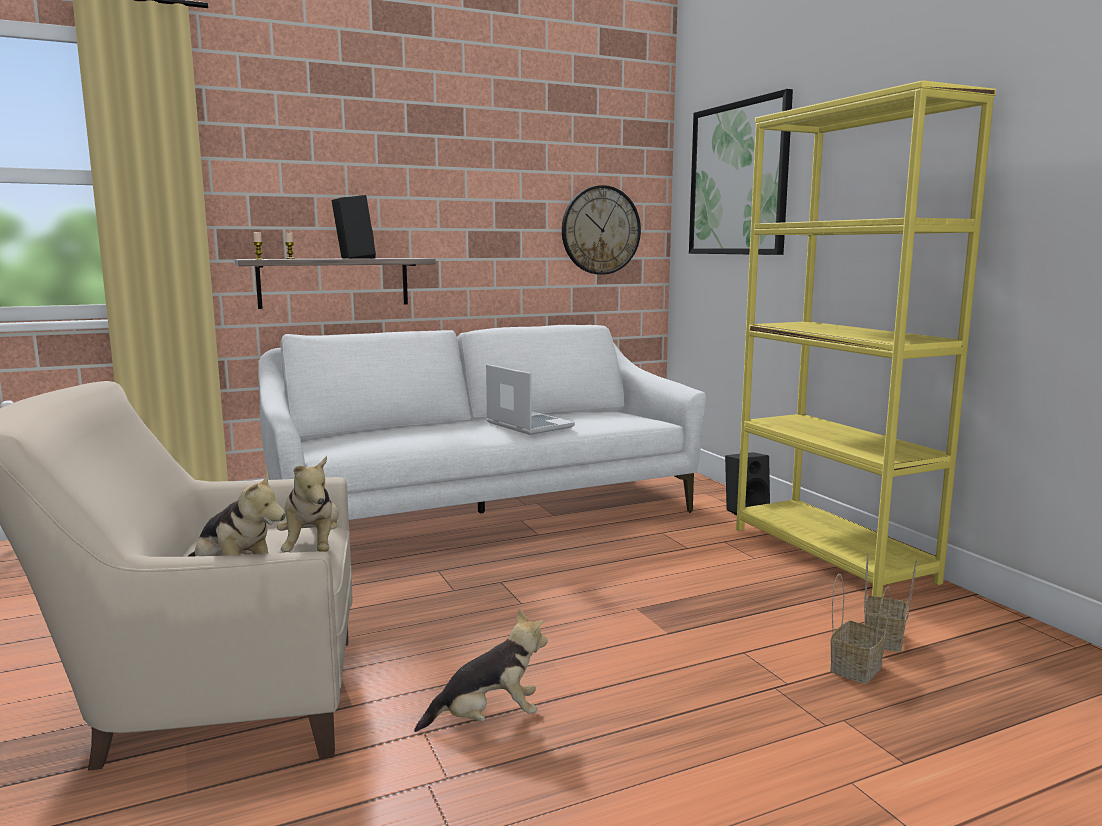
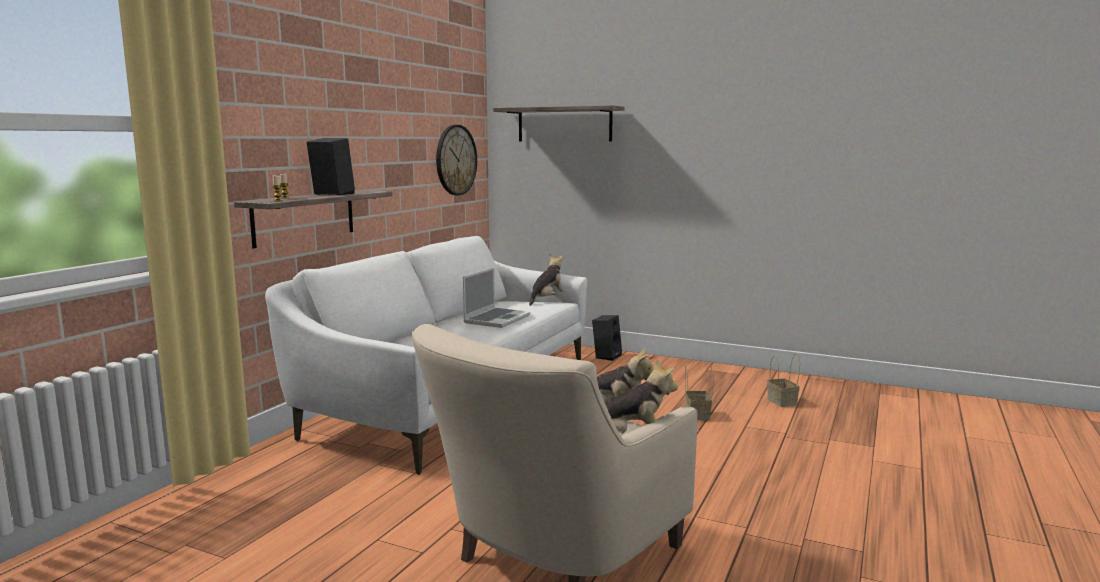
camera: 40 degrees left, 0 degrees up
(488, 719) = (708, 498): plush toy -> plush toy (547, 300)
(527, 425) = (496, 319): laptop -> laptop turned 105 degrees clockwise
(738, 179) = (564, 124): picture -> shelf
(831, 554) = (689, 368): yellow bookcase -> none
(855, 667) = (795, 417): basket -> basket (697, 414)

